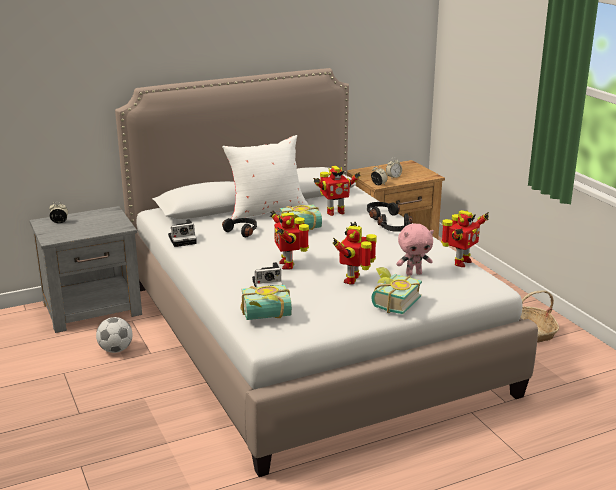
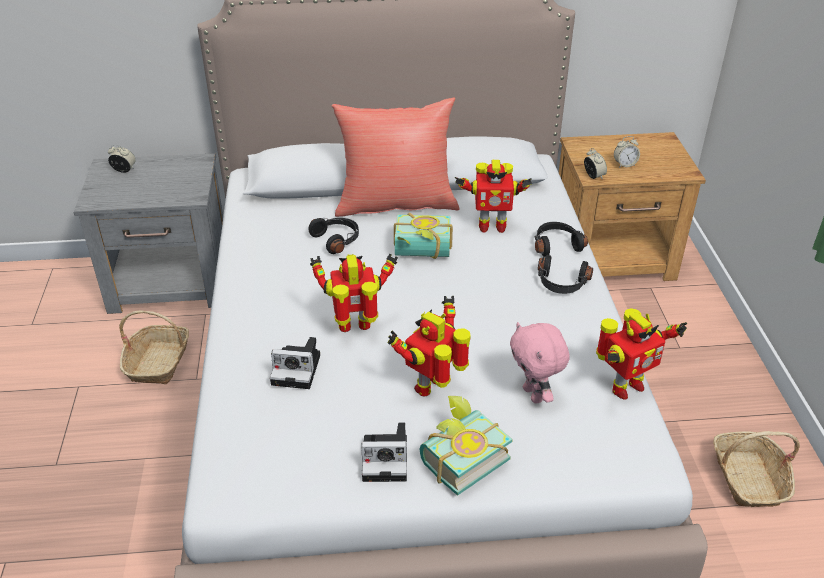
camera: 20 degrees right, 15 degrees up
(116, 350) = (159, 362): football -> basket
(183, 239) = (249, 240): camera -> camera (387, 459)
(266, 211) = (396, 203): white pillow -> red pillow
(267, 316) = (253, 442): book -> none
(288, 264) = (356, 328): toy robot -> toy robot turned 75 degrees clockwise
(414, 273) = (534, 395): pink plush toy -> pink plush toy turned 60 degrees clockwise

